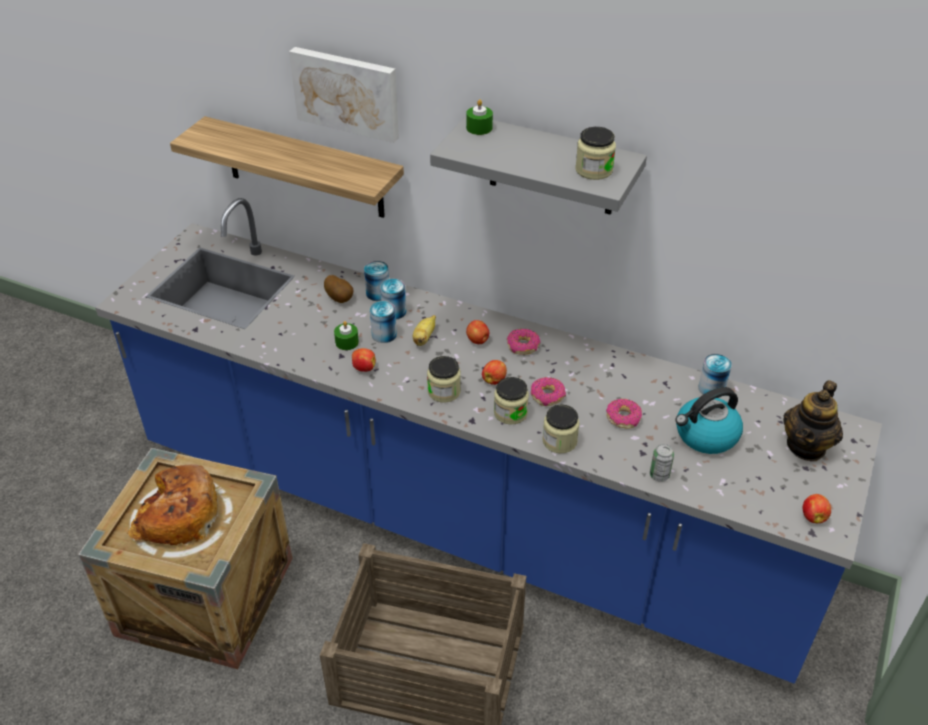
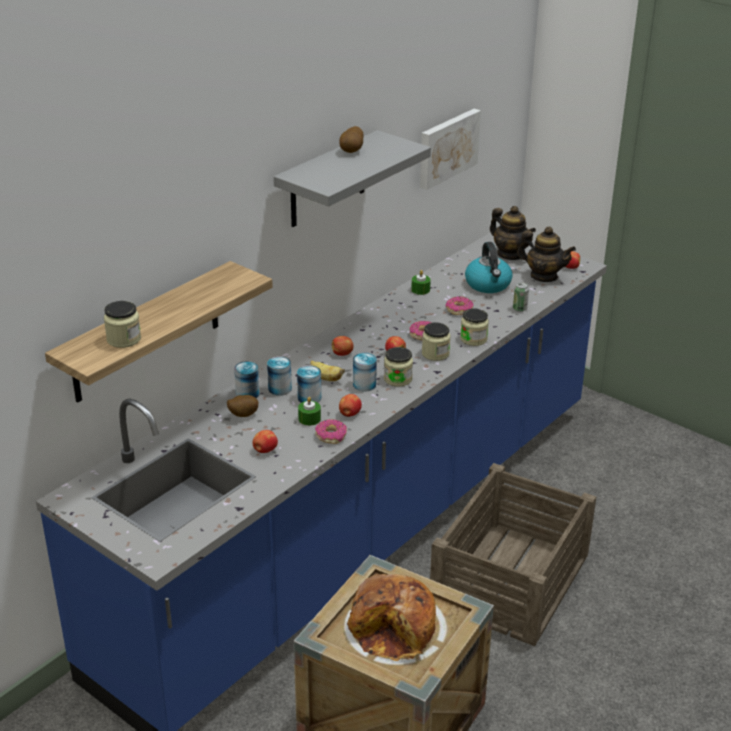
camera: 75 degrees left, 10 degrees down
(286, 325) = (265, 450): none -> apple
(347, 92) = (184, 221): picture -> picture (447, 147)
(479, 128) = (301, 174): green candle -> green candle (420, 290)
(523, 346) = (360, 335): donut -> donut (331, 436)
(565, 148) = (352, 151): none -> potato
(594, 170) = (388, 147): jar -> jar (124, 339)
(711, 388) = (443, 272): can -> can (364, 385)
(766, 490) = (543, 276): none -> teapot

